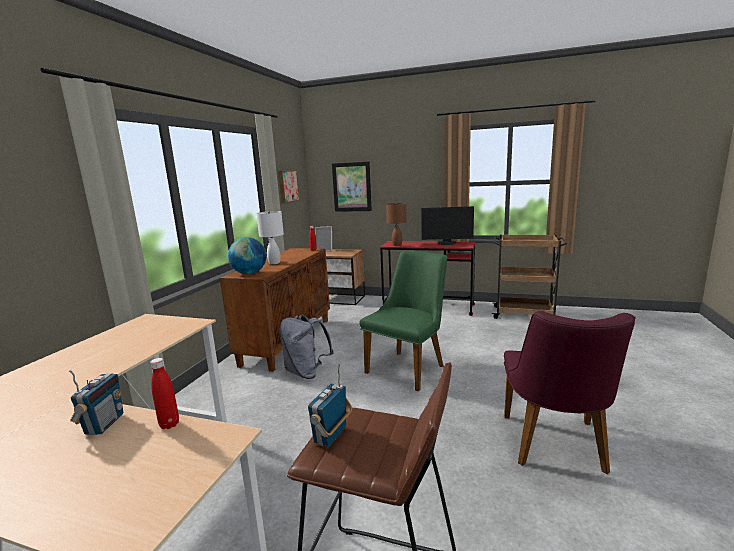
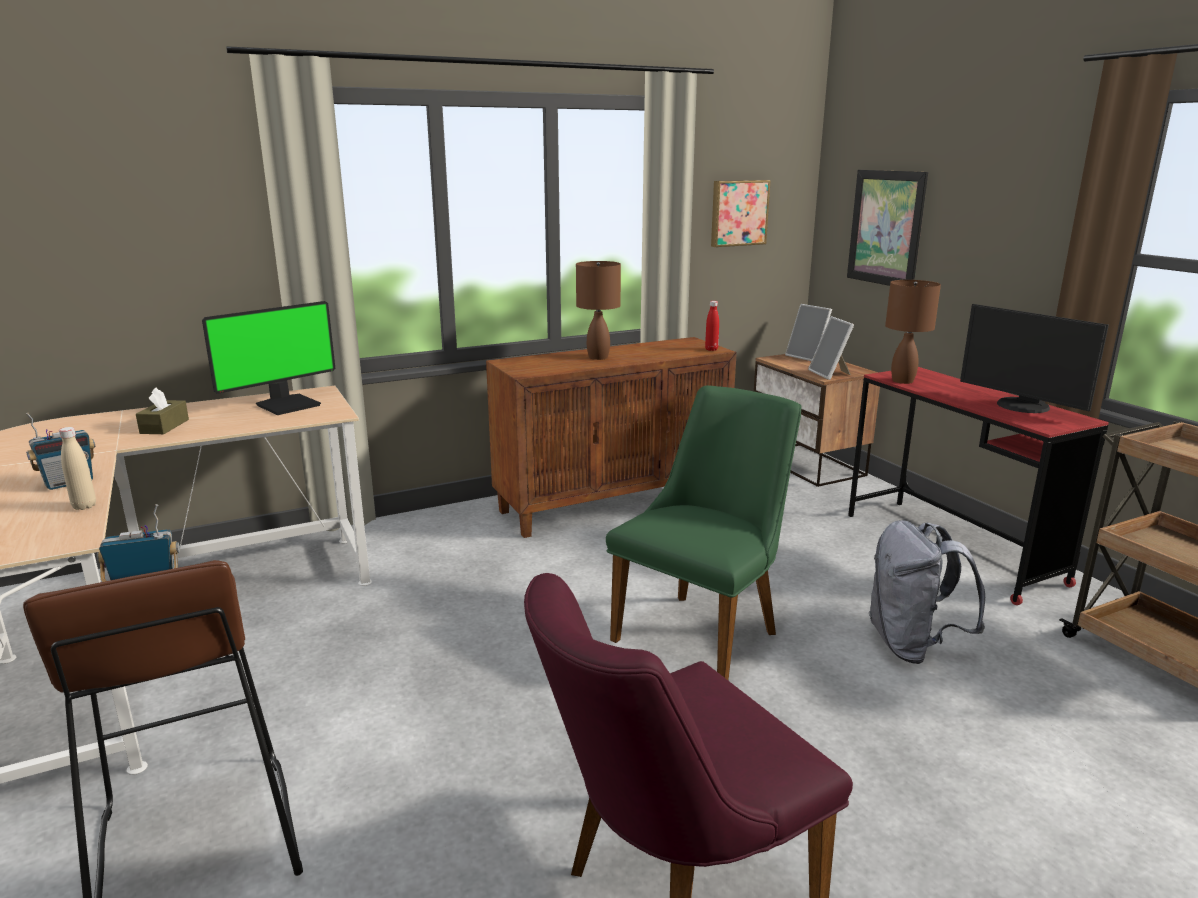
camera: 45 degrees right, 5 degrees up
(76, 371) = (164, 426): none -> brown tissue box
(144, 330) = (288, 404): none -> monitor
(169, 424) = (84, 506): red bottle -> beige bottle
(249, 273) = (527, 365): globe -> none
(274, 263) = (599, 357): white table lamp -> brown table lamp
(306, 372) = (557, 560): grey backpack -> grey backpack (912, 646)
(348, 253) = (830, 374): none -> picture frame
(410, 366) = (706, 631): green chair -> green chair turned 45 degrees counterclockwise

